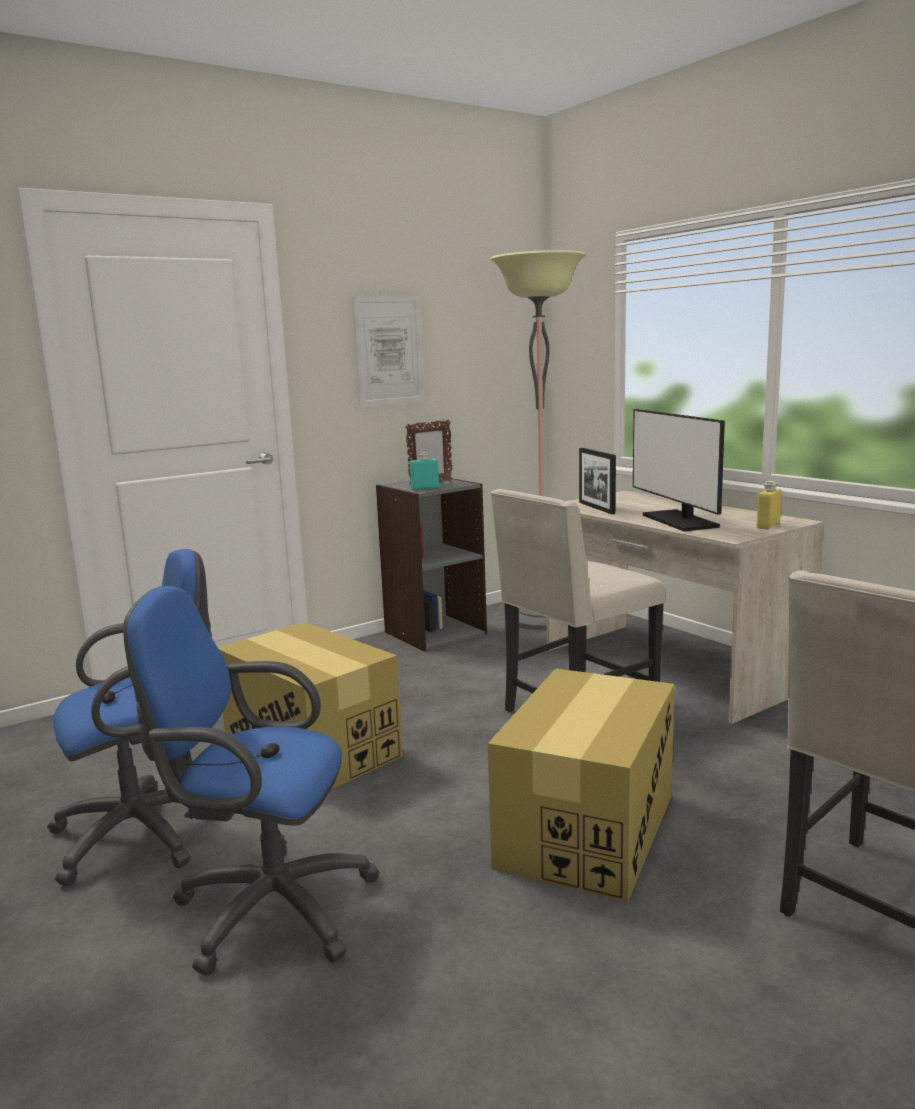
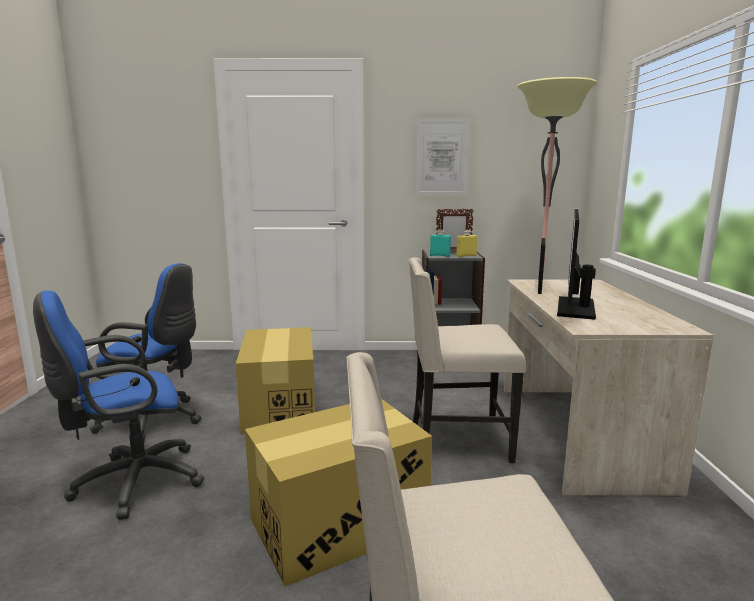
camera: 35 degrees right, 0 degrees up
(264, 908) = (131, 483): blue office chair -> blue office chair turned 75 degrees counterclockwise
(768, 526) = (644, 327): yellow bottle -> yellow bottle (466, 256)

